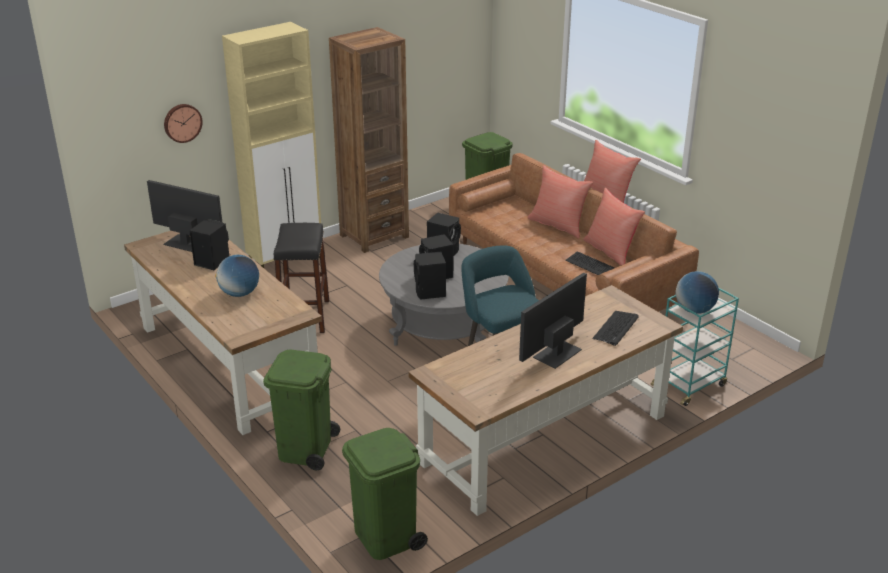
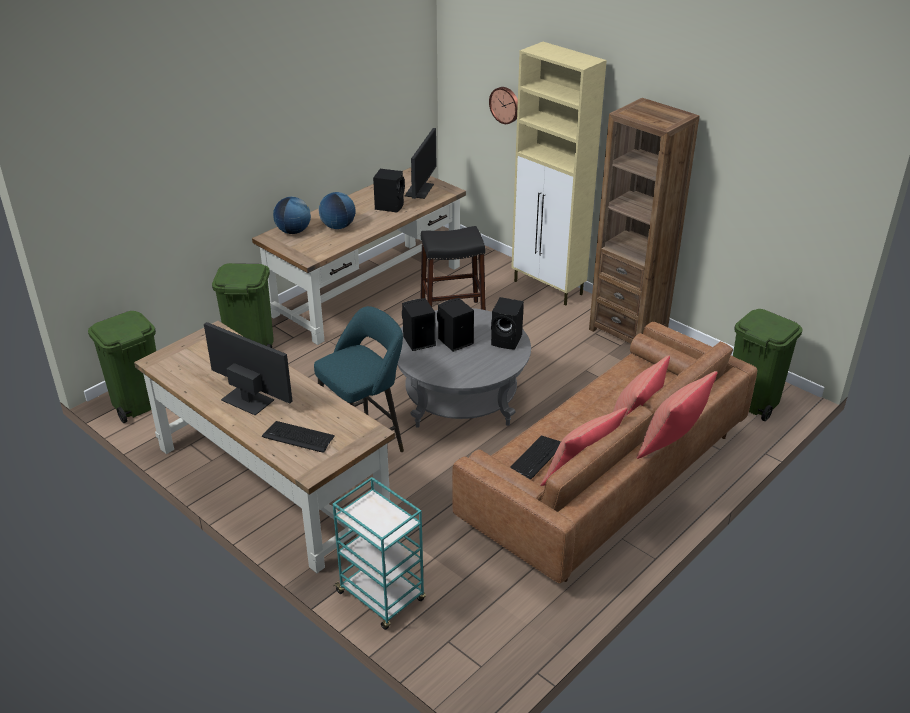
camera: 80 degrees right, 5 degrees up
(694, 310) = (372, 511): globe -> globe (293, 231)

